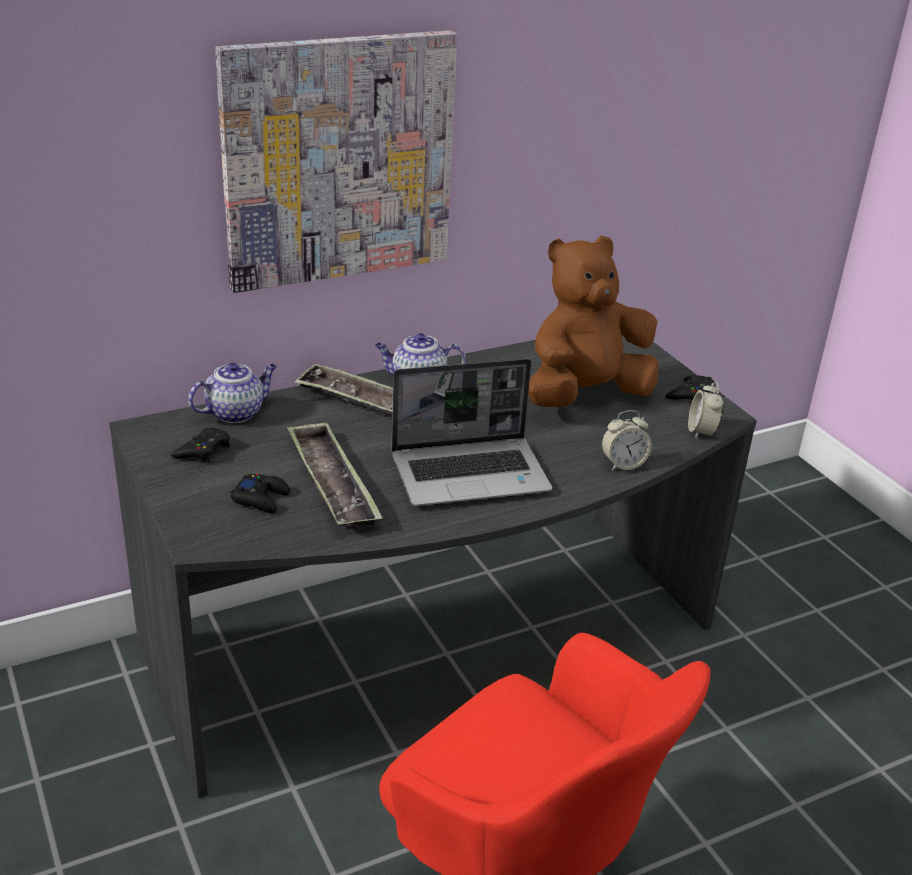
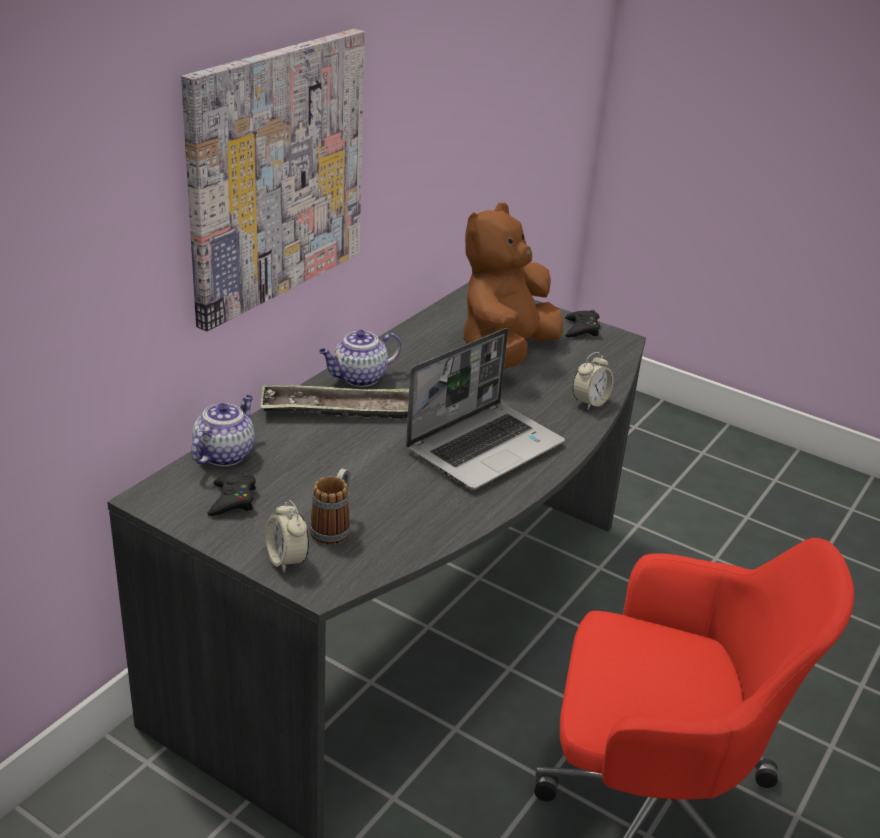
camera: 30 degrees left, 0 degrees up
(261, 499) = (334, 527): black game controller -> mug
(332, 483) = (380, 492): tray -> none
(702, 432) = (618, 358): alarm clock -> alarm clock (287, 560)

